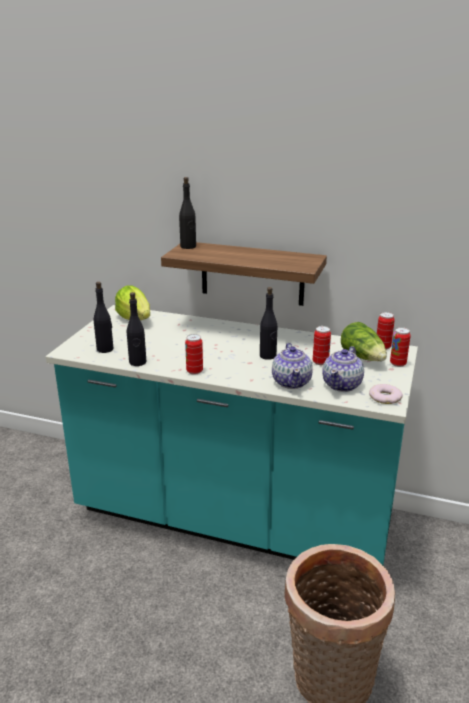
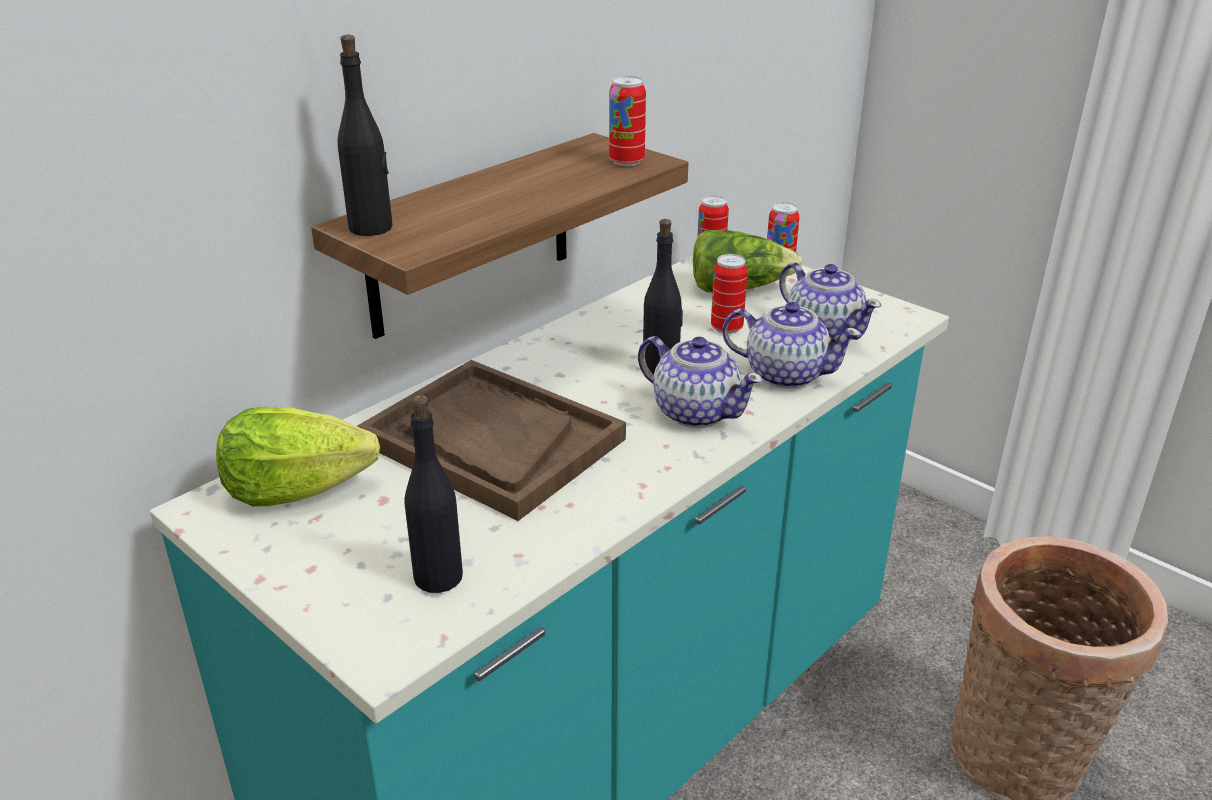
camera: 65 degrees left, 5 degrees up
(137, 362) = (561, 538): black bottle -> none
(186, 338) = (491, 441): none -> brown tray
(194, 371) = (667, 468): can -> can (626, 161)
(240, 369) = (695, 411): none -> teapot
(385, 397) = (885, 312): donut -> none

